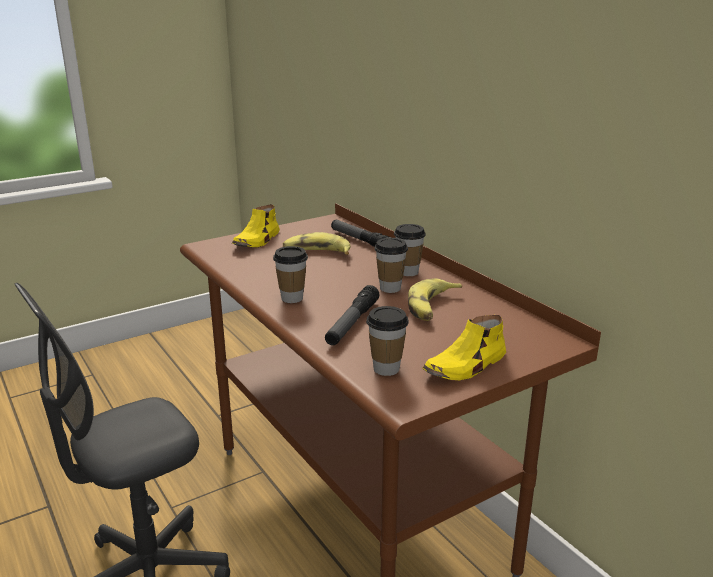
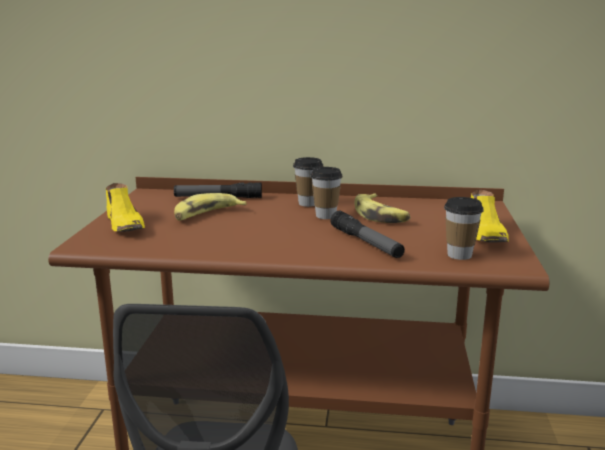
camera: 50 degrees left, 5 degrees down
(292, 298) = (281, 247): cup -> none

